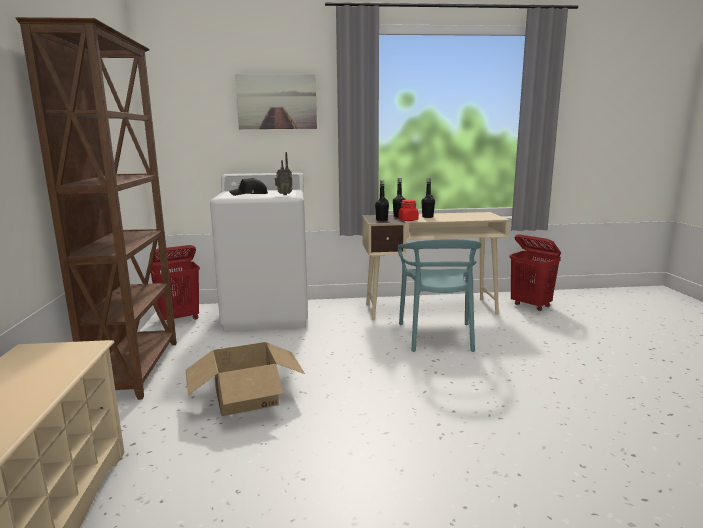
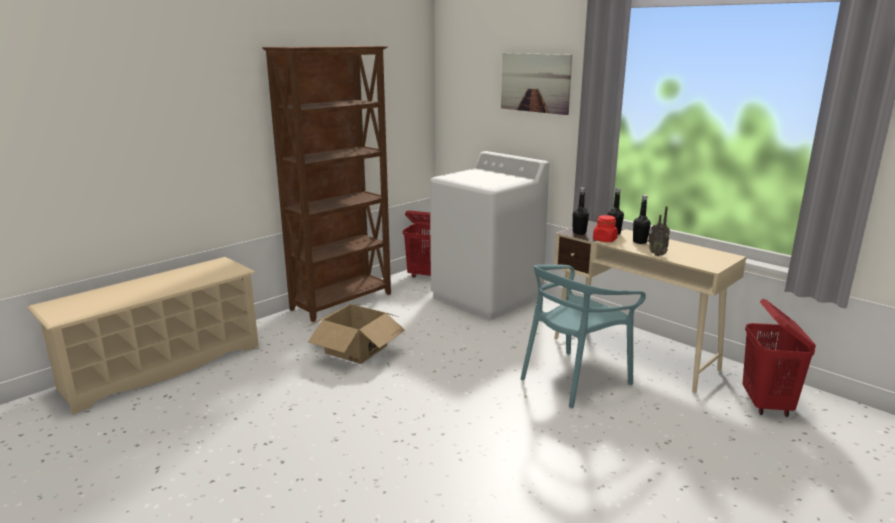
camera: 50 degrees right, 5 degrees up
(249, 194) = (471, 178): black cap -> none
(284, 194) = (490, 184): radio -> radio (657, 254)

